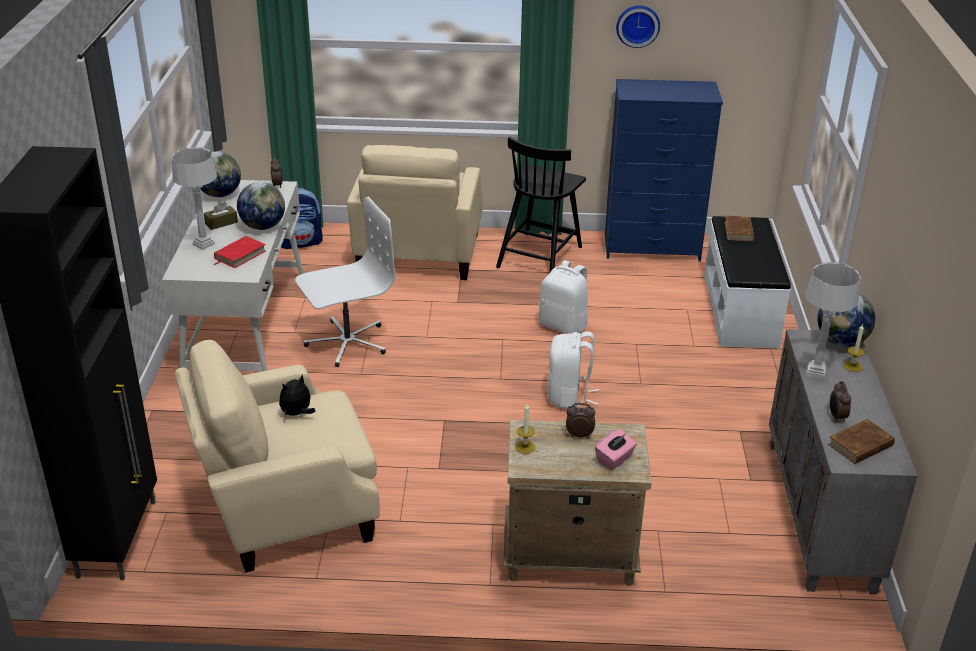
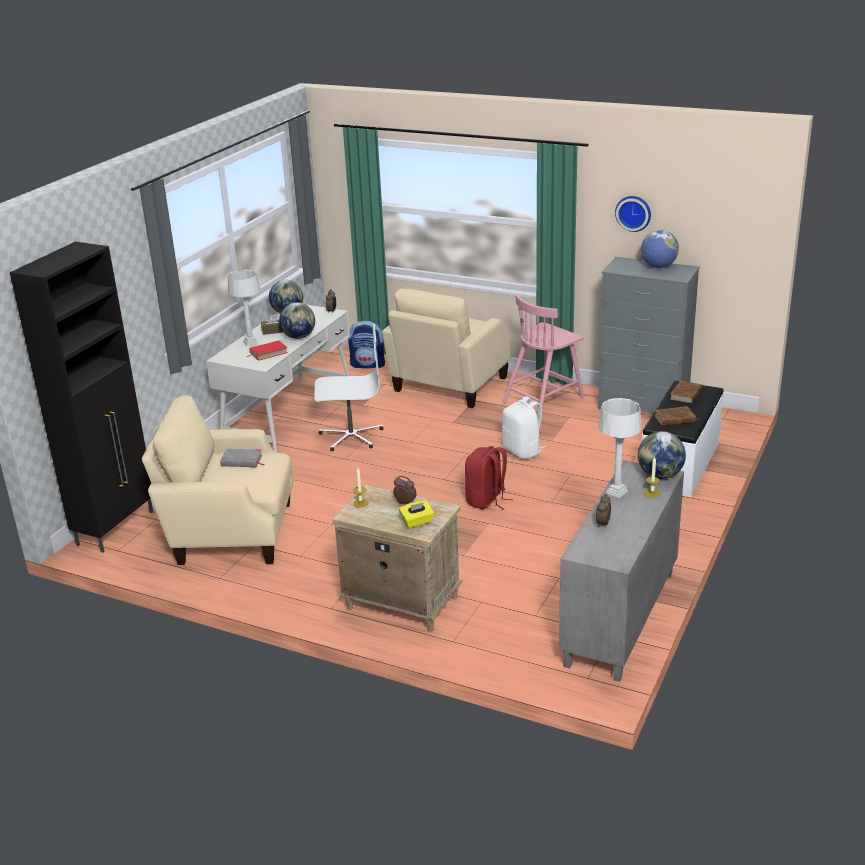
camera: 25 degrees right, 5 degrees down
(297, 414) = (242, 461): plush toy -> grey book
(539, 256) = (543, 400): black chair -> pink chair
(569, 396) = (486, 500): white backpack -> red backpack
(615, 459) = (417, 522): pink tissue box -> yellow tissue box
(652, 248) = (643, 407): blue dresser -> grey dresser
(674, 86) = (658, 266): none -> globe
(861, 445) = (602, 546): brown book -> brown book (675, 419)

